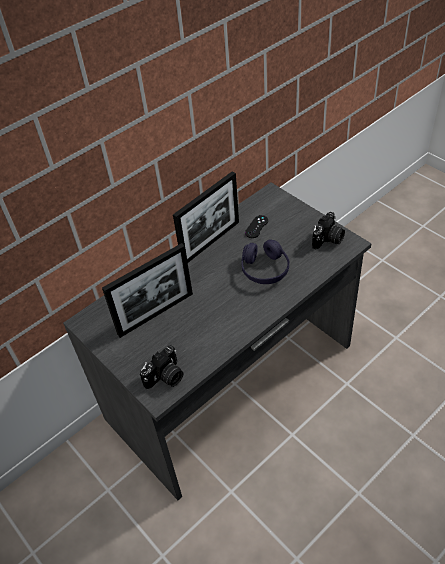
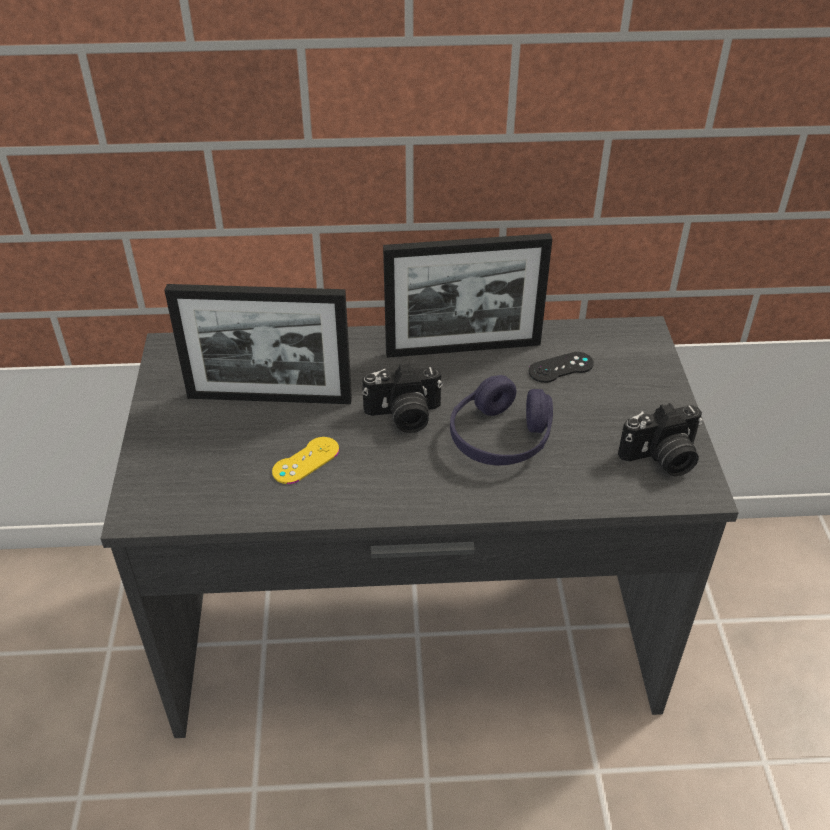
camera: 35 degrees right, 5 degrees down
(166, 377) = (178, 493): camera -> camera (404, 416)
(202, 328) = (306, 460): none -> yellow game controller

